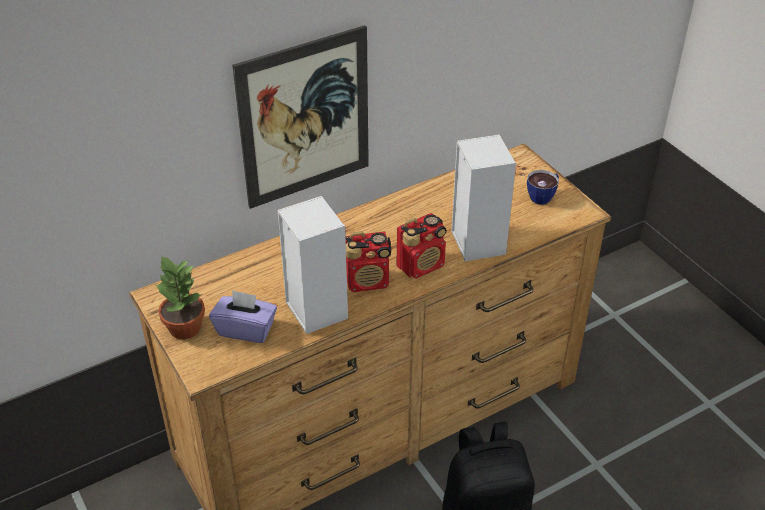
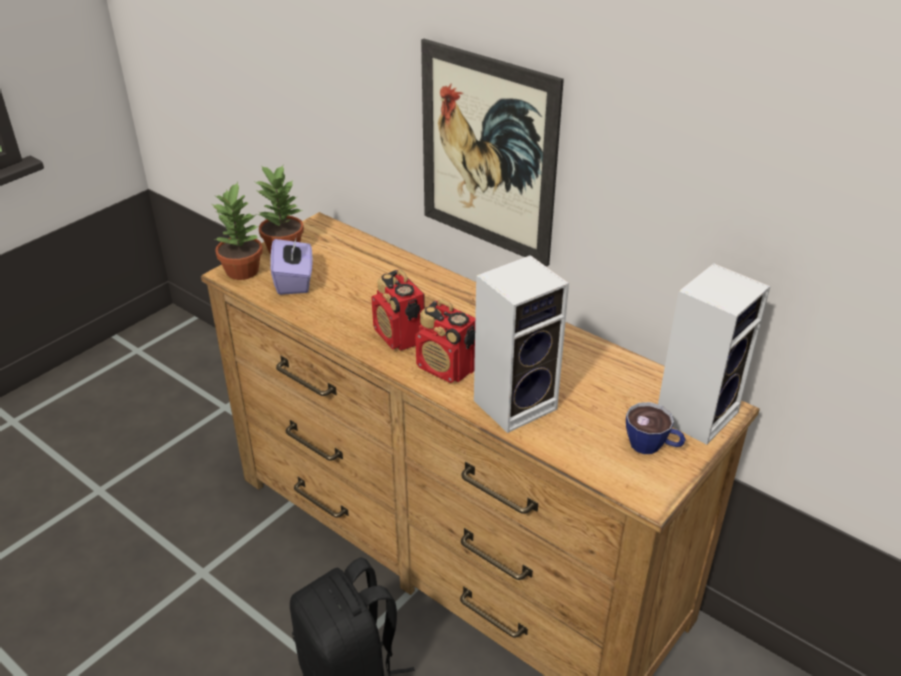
camera: 70 degrees right, 5 degrees down
(205, 362) = (243, 271): none -> potted plant
(314, 309) = (340, 313): speaker -> speaker (697, 412)

